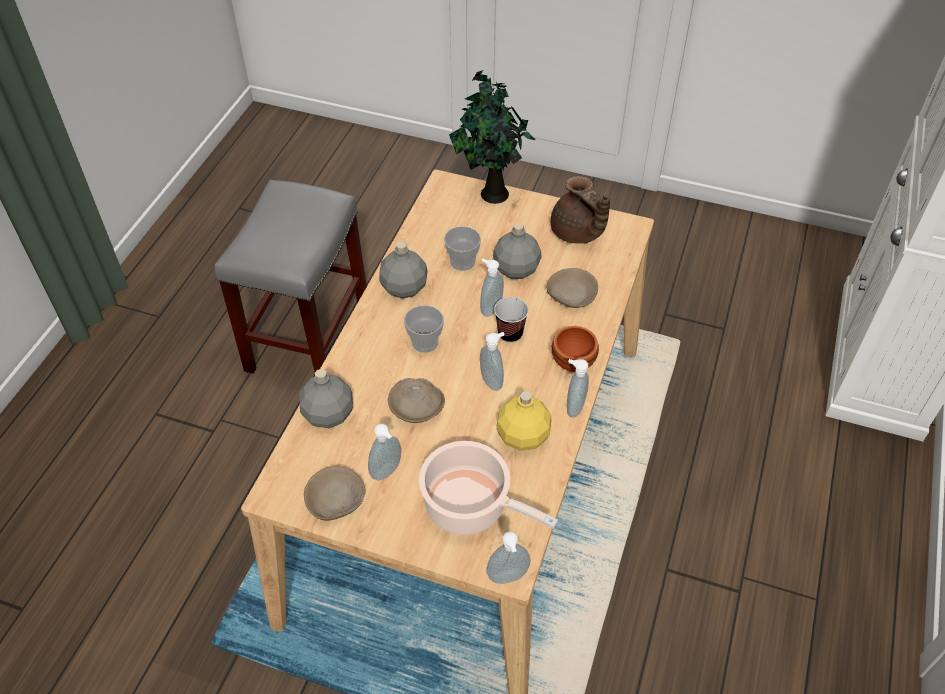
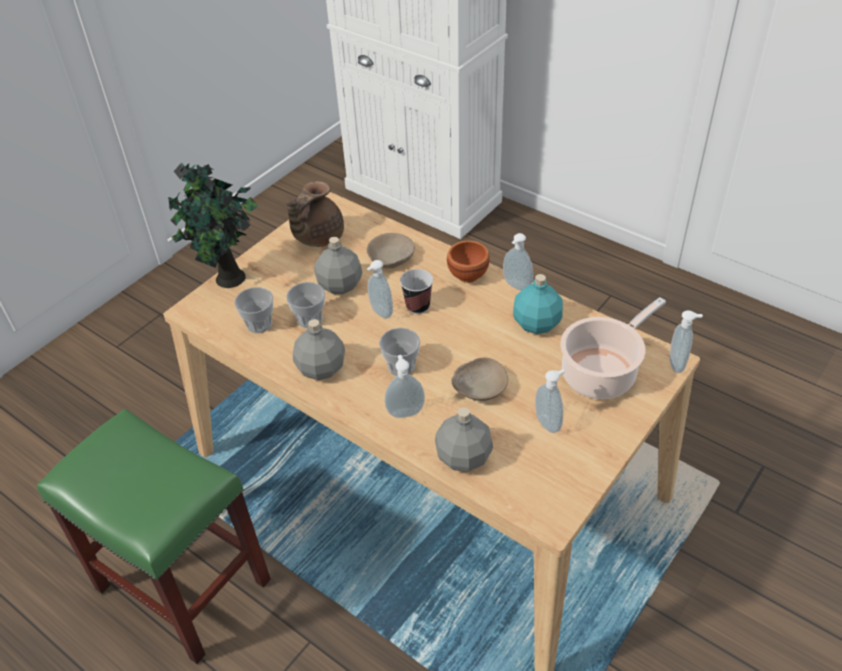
camera: 70 degrees left, 5 degrees down
(308, 337) = (181, 585): grey stool -> green stool
(336, 501) = (571, 468): beige bowl -> none
(443, 231) = (259, 324): none -> cup
(492, 381) = (468, 329): soap dispenser -> soap dispenser (405, 411)
(522, 437) = (537, 324): yellow bottle -> turquoise bottle
(577, 233) = (317, 237): brown teapot -> brown teapot turned 135 degrees clockwise

